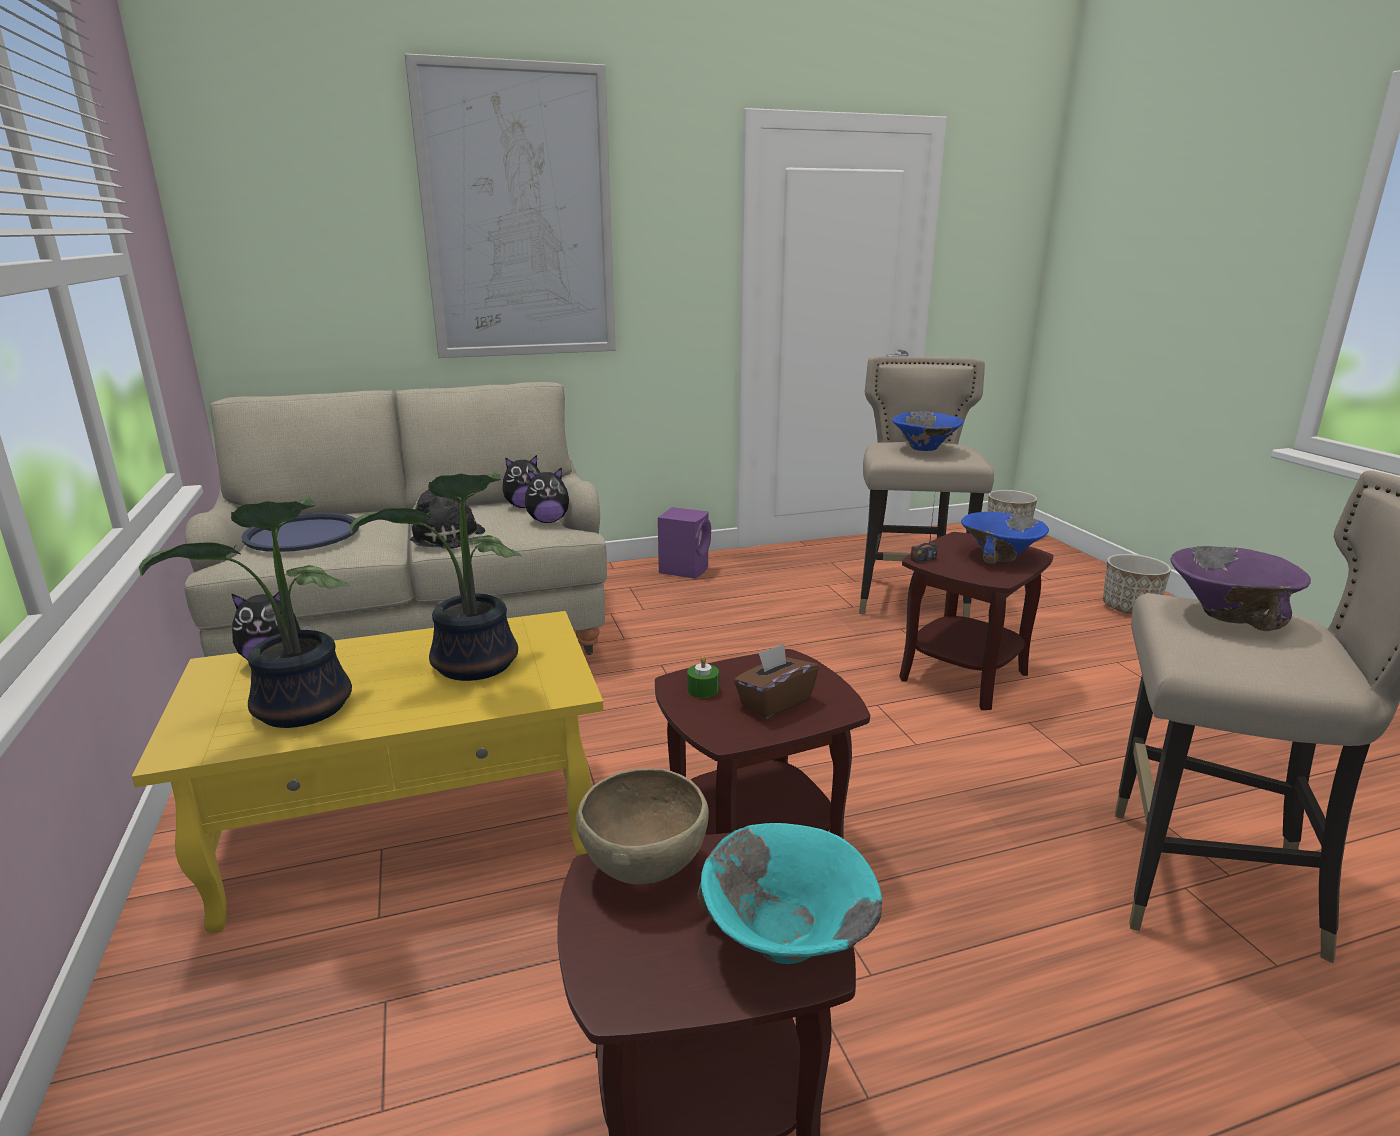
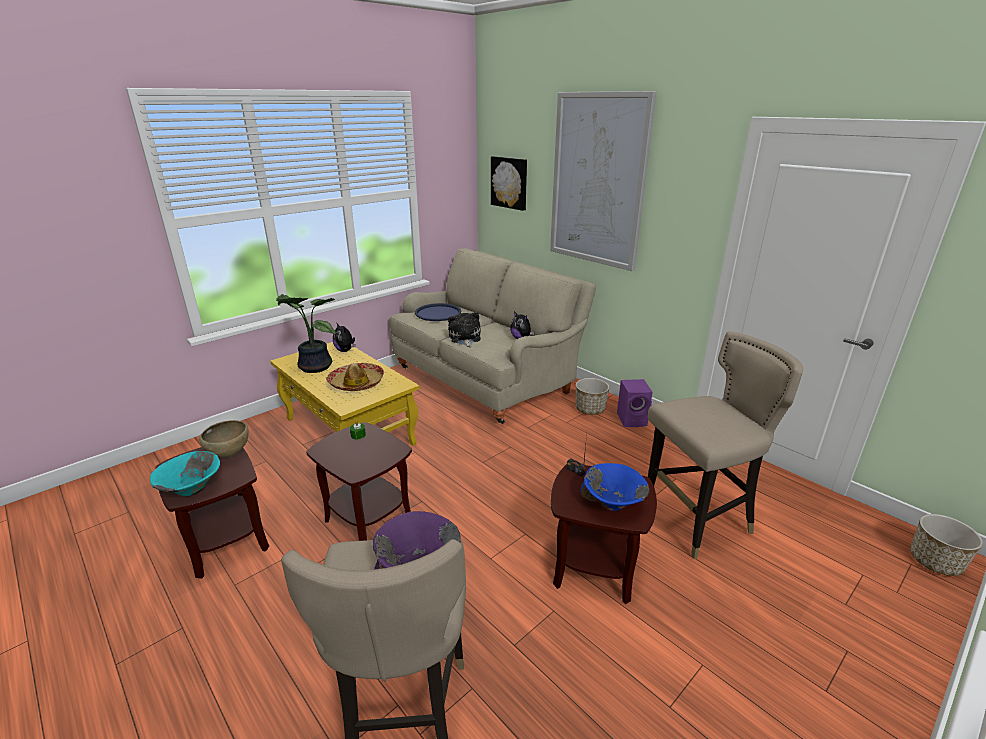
camera: 65 degrees right, 5 degrees up
(291, 241) = (509, 182): none -> picture
(472, 666) = (356, 383): potted plant -> hat
(548, 521) = (505, 349): plush toy -> none
(774, 702) = (353, 455): brown tissue box -> none
(924, 449) = (709, 415): blue bowl -> none
(1129, 608) = (845, 674): planter -> planter (590, 409)

